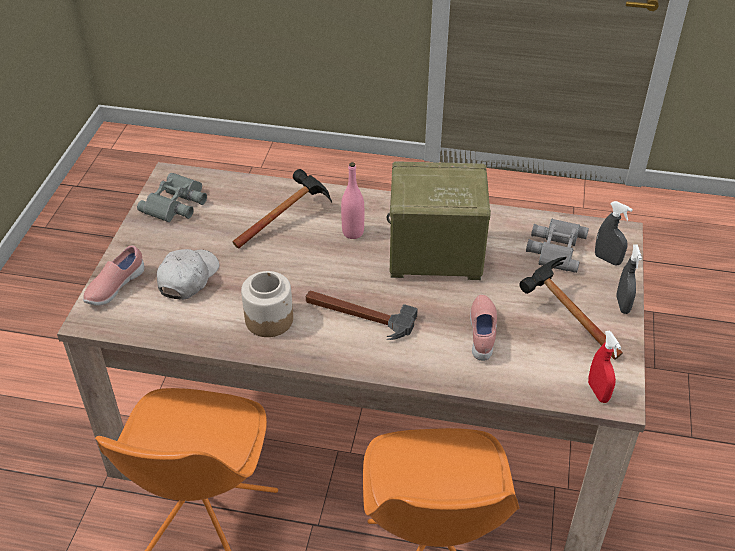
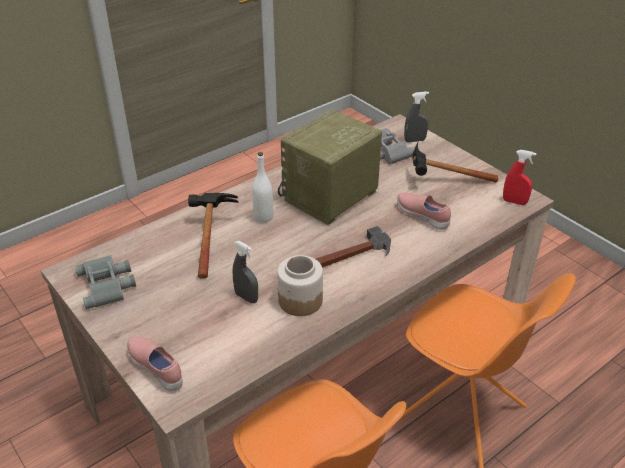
camera: 50 degrees left, 5 degrees down
(115, 287) = (157, 368): pink shoe -> pink shoe turned 150 degrees clockwise
(188, 278) = (202, 321): white cap -> none
(353, 232) = (263, 217): pink bottle -> white bottle
(622, 305) = (456, 156): grey spray bottle -> grey spray bottle (246, 297)

